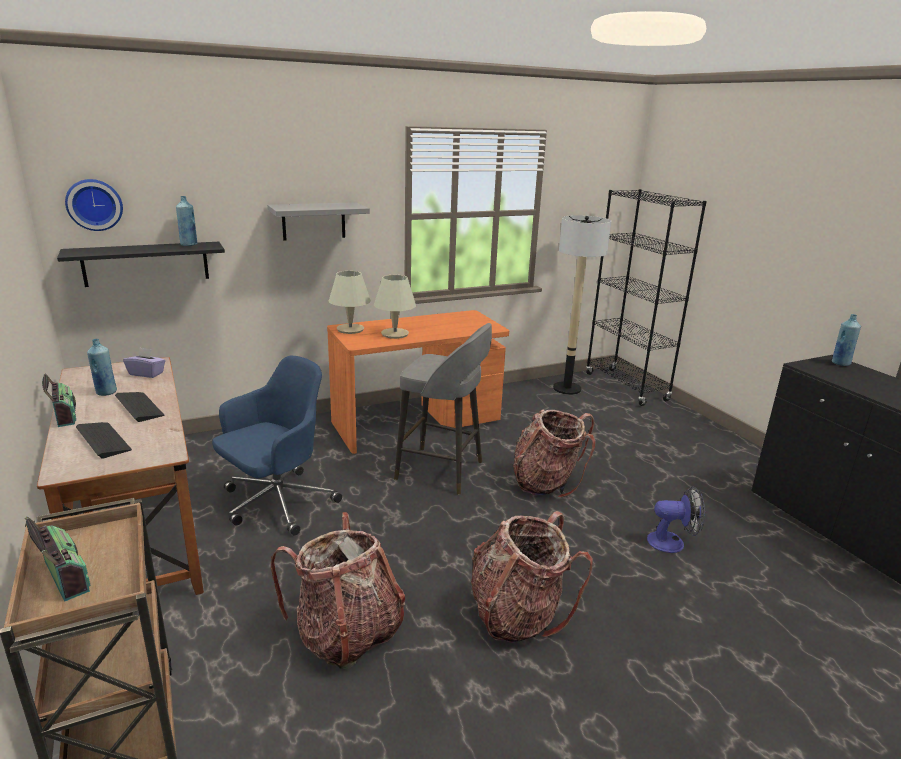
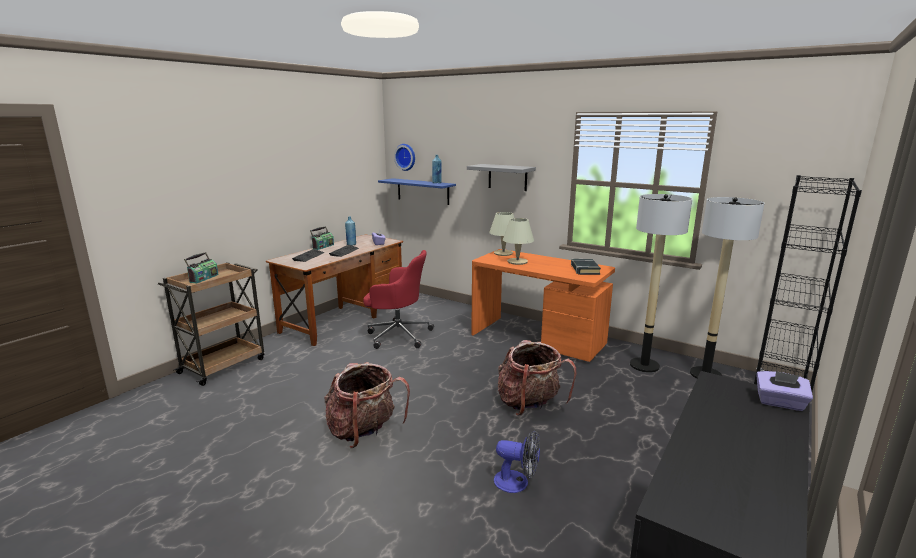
camera: 60 degrees right, 5 degrees down
(146, 263) = (423, 191): black shelf -> blue shelf
(277, 503) = (397, 335): blue office chair -> red office chair
(346, 634) = (310, 387): backpack -> none
(442, 471) = (490, 365): grey stool -> none
(466, 320) = (584, 269): none -> black book
(528, 402) = (644, 365): none -> floor lamp
(672, 542) = (517, 482): fan -> fan turned 45 degrees counterclockwise
(840, 363) = (780, 403): blue bottle -> purple tissue box

